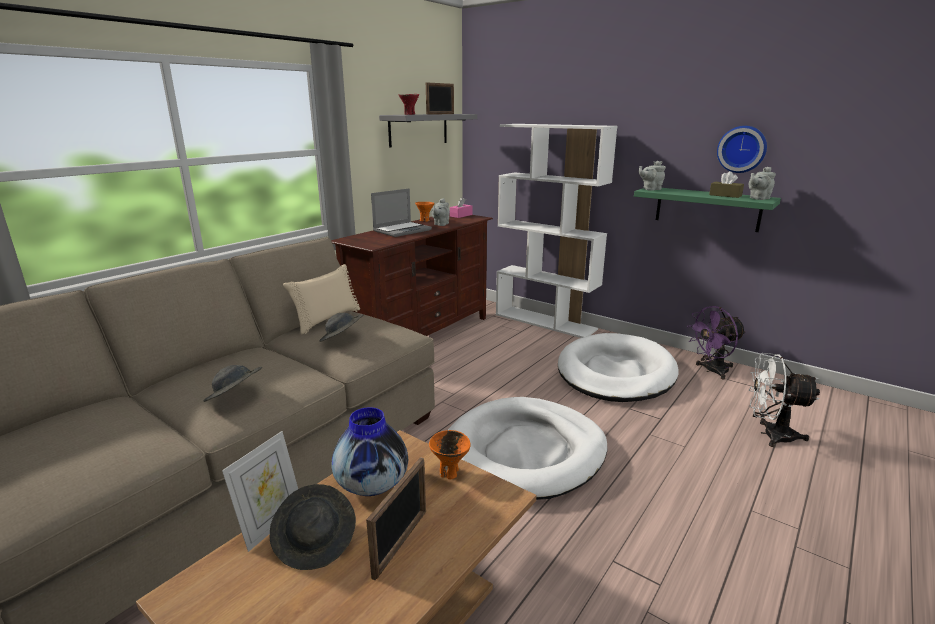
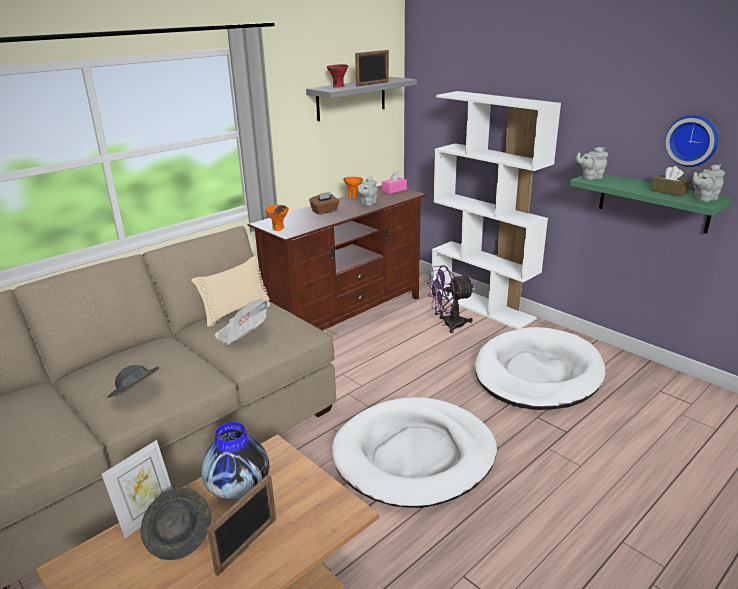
camera: 10 degrees right, 5 degrees up
(342, 339) = (243, 335): grey hat -> newspaper
(402, 230) = (325, 211): laptop -> brown tissue box
(450, 473) = (308, 483): orange bowl -> orange bowl (278, 229)
(711, 371) = (646, 379): purple fan -> purple fan (448, 324)
(770, 434) = (679, 461): white fan -> none

